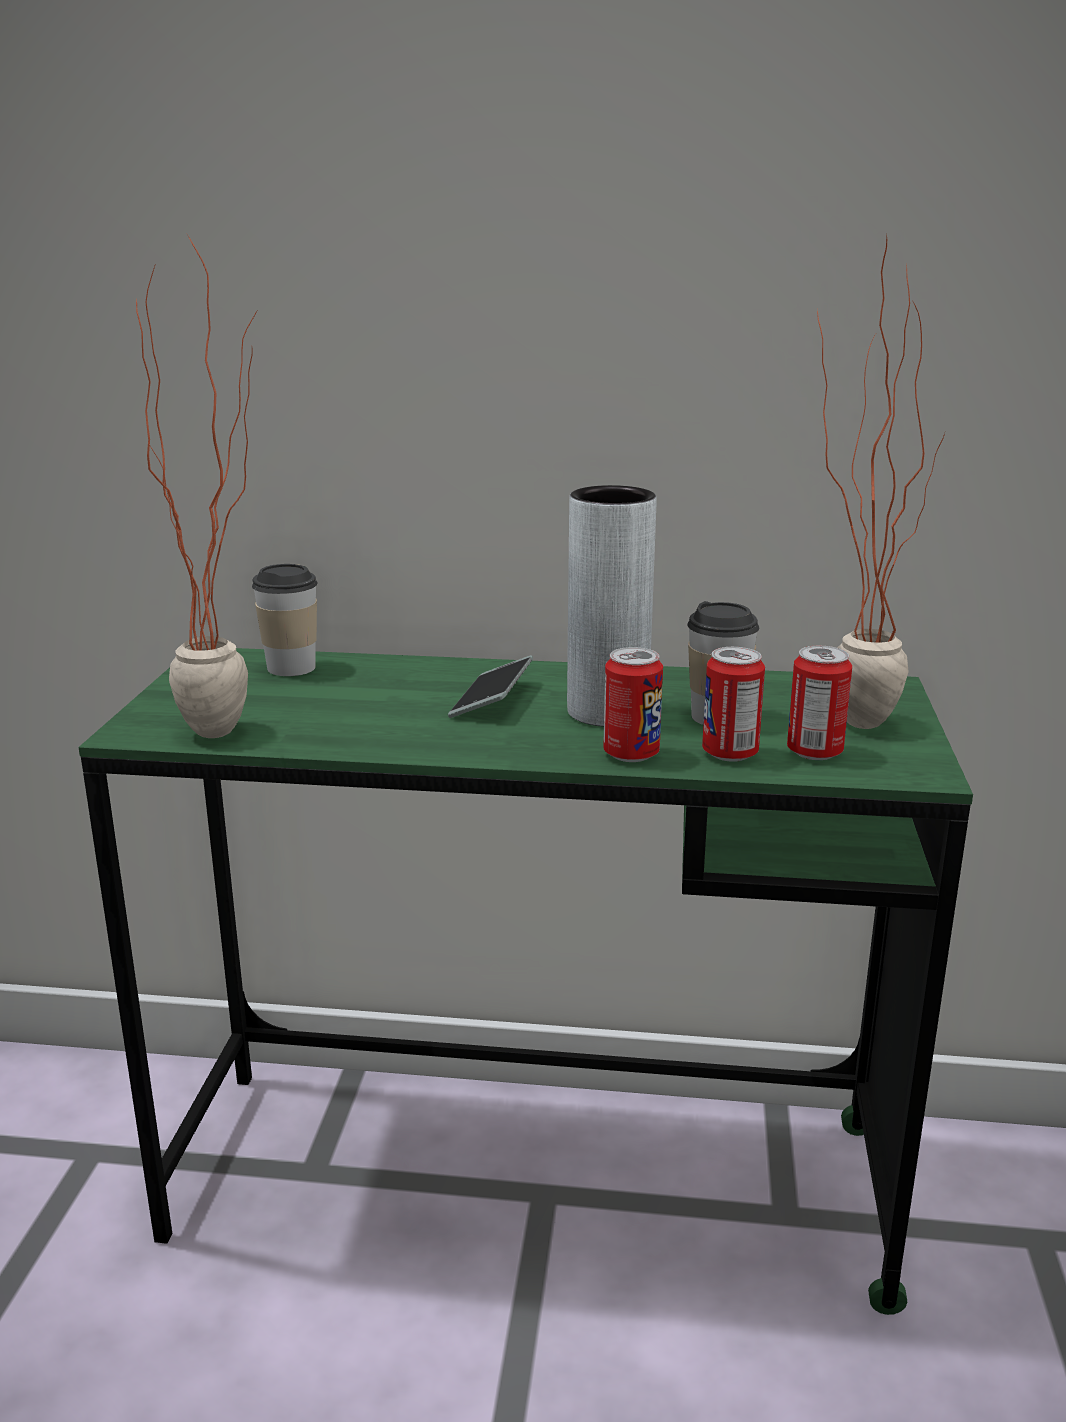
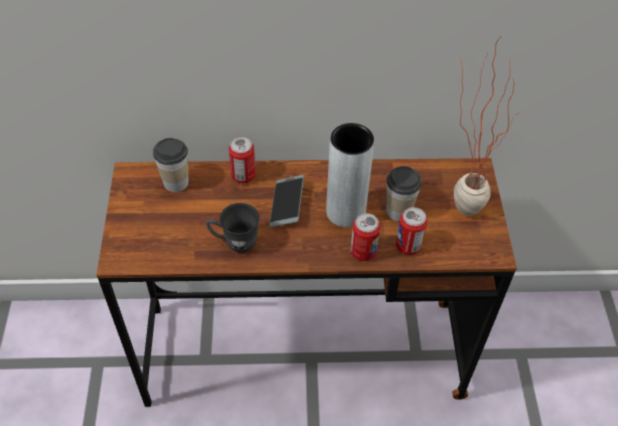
camera: 10 degrees left, 30 degrees up
(239, 730) = (170, 250): potted plant -> none
(370, 729) = (234, 242): none -> grey mug
(530, 1181) = (303, 352): green desk -> brown desk
(814, 752) = (446, 240): can -> can (243, 176)

